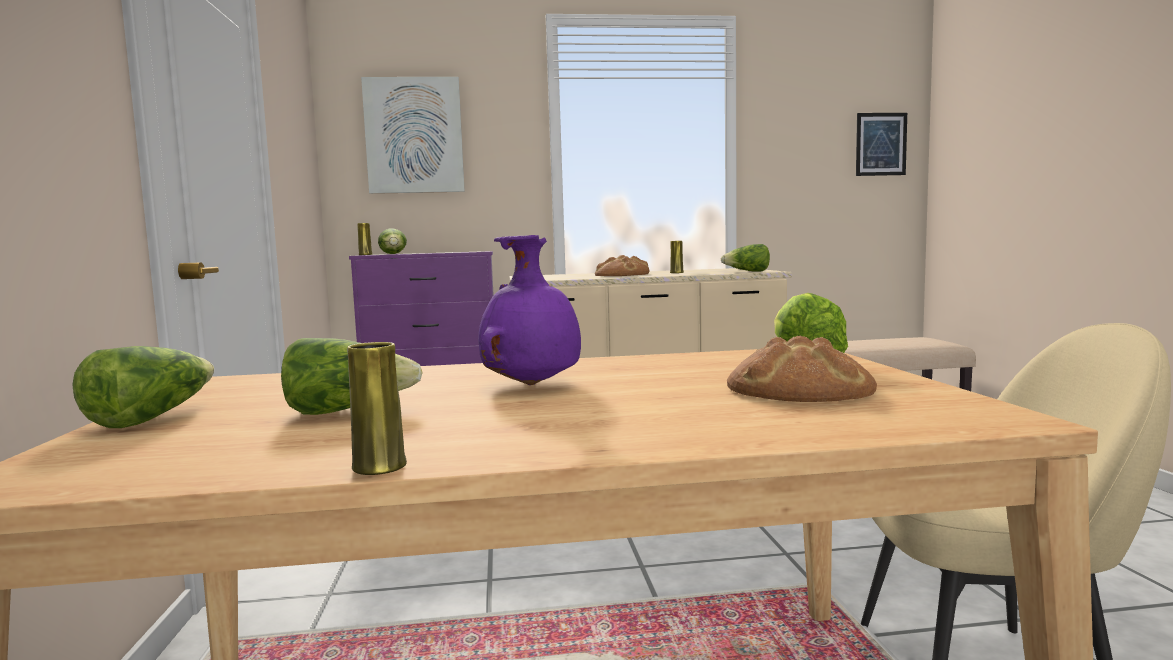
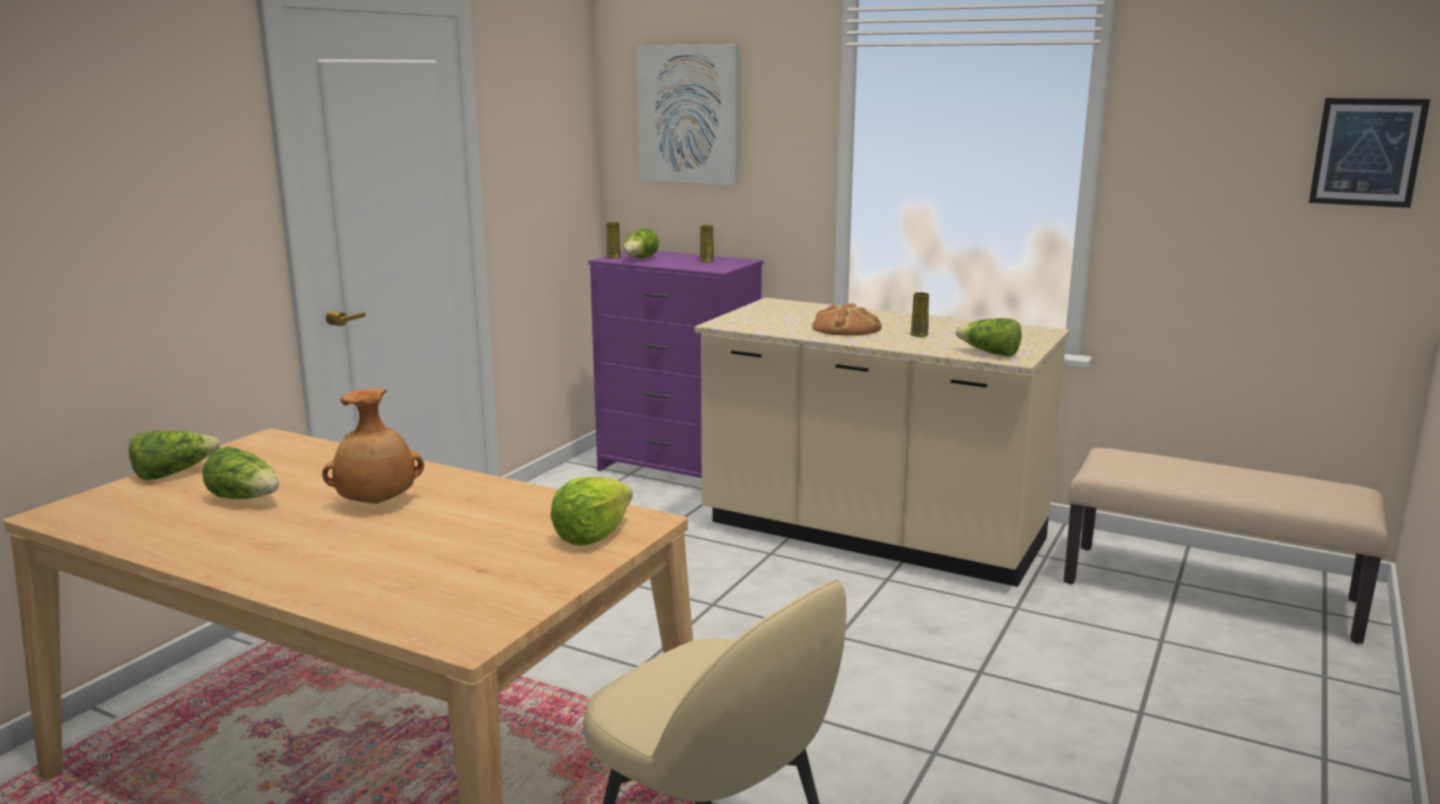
camera: 35 degrees right, 10 degrees up
(379, 466) = (159, 554): yellow vase -> yellow vase (706, 261)
(533, 385) = (377, 503): purple vase -> brown vase
(798, 388) = (481, 565): bread -> none

